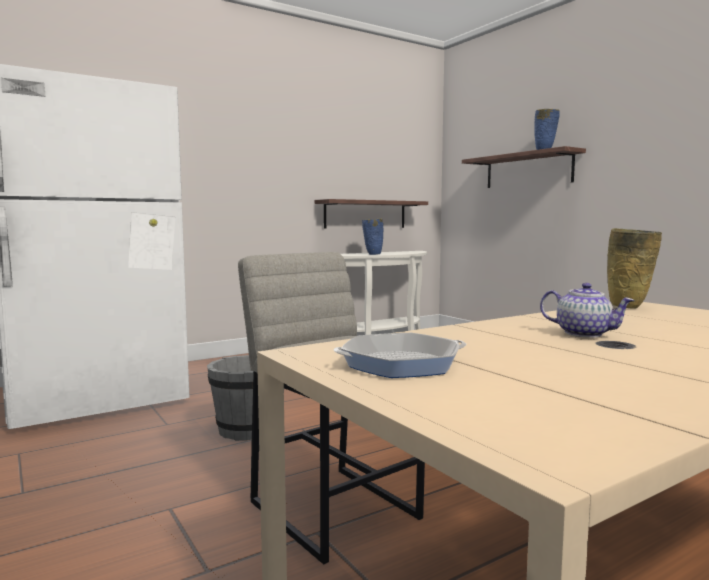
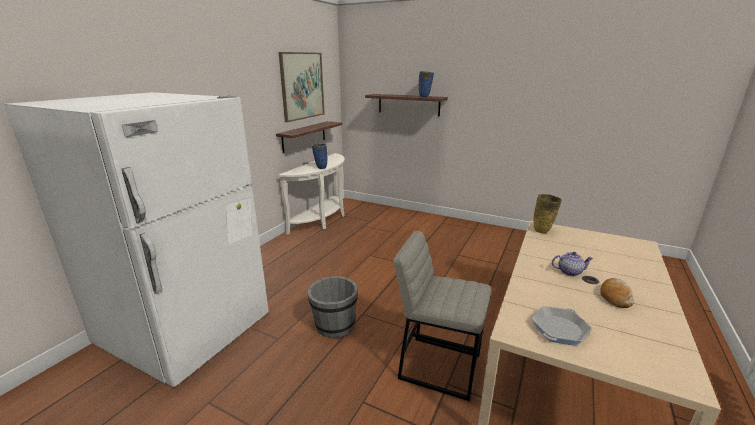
camera: 30 degrees left, 15 degrees up
(369, 145) = (302, 86): none -> picture
(629, 361) = (615, 297): none -> bread

